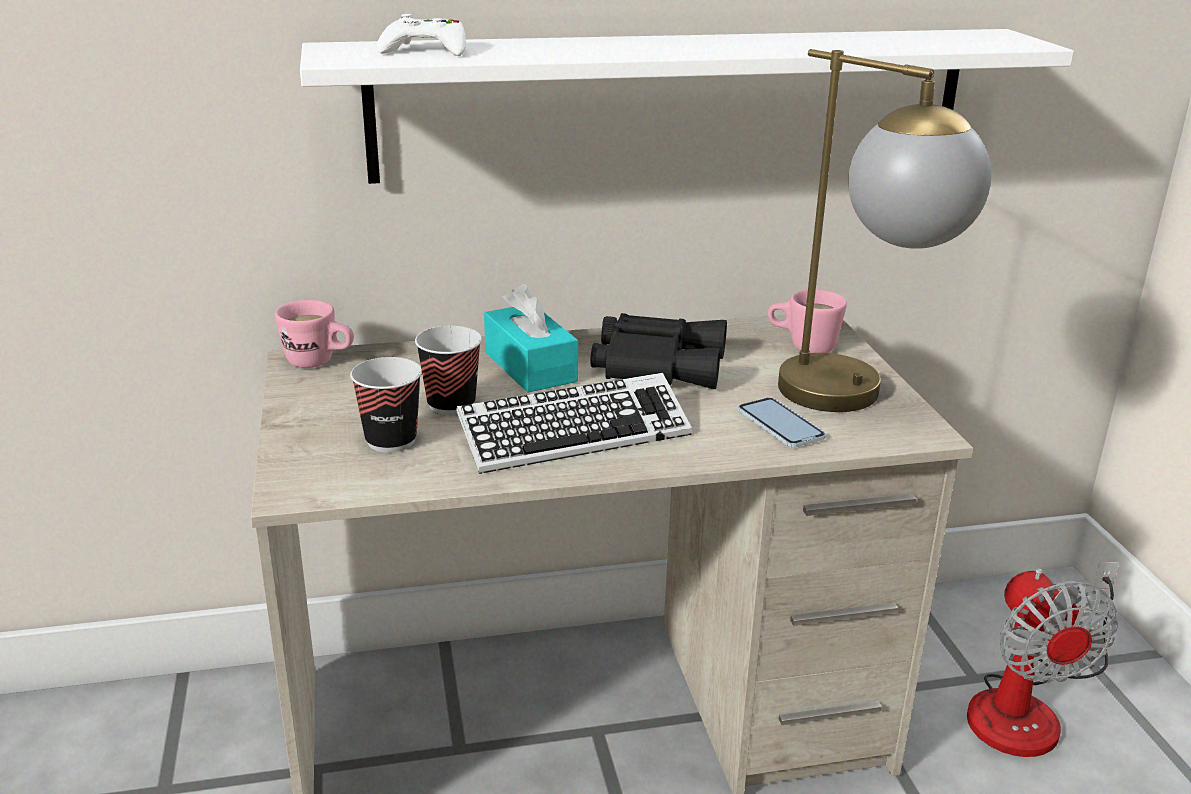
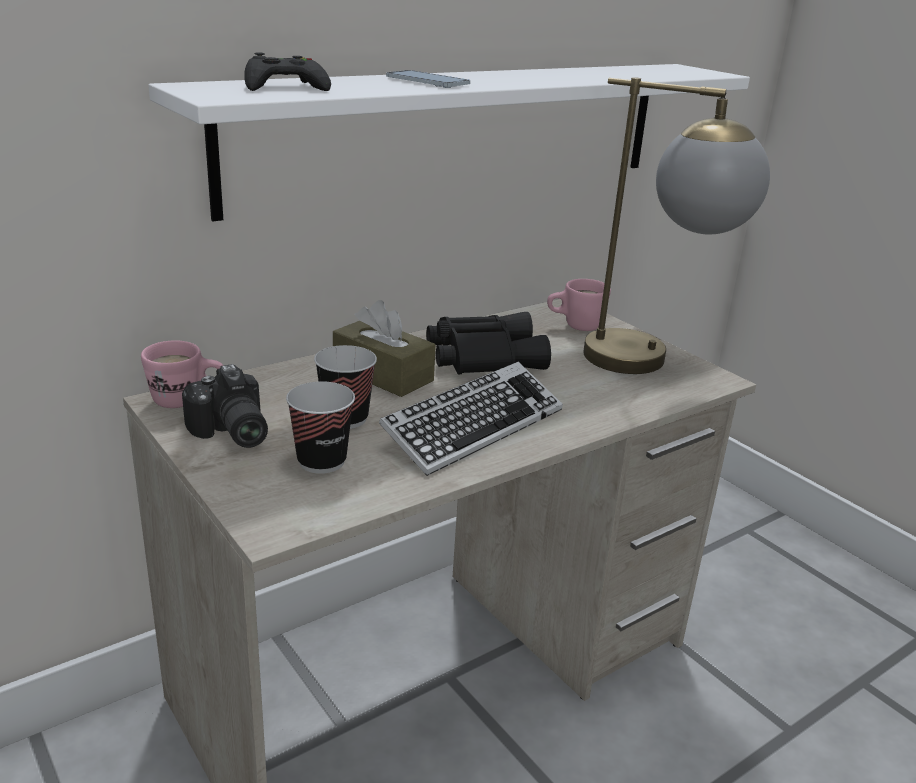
camera: 25 degrees left, 0 degrees up
(331, 399) = (229, 433): none -> camera
(426, 50) = (285, 86): white game controller -> black game controller
(530, 367) = (383, 374): turquoise tissue box -> brown tissue box
(780, 424) = (617, 390): phone -> phone (427, 81)
(1028, 707) = (730, 571): fan -> none

